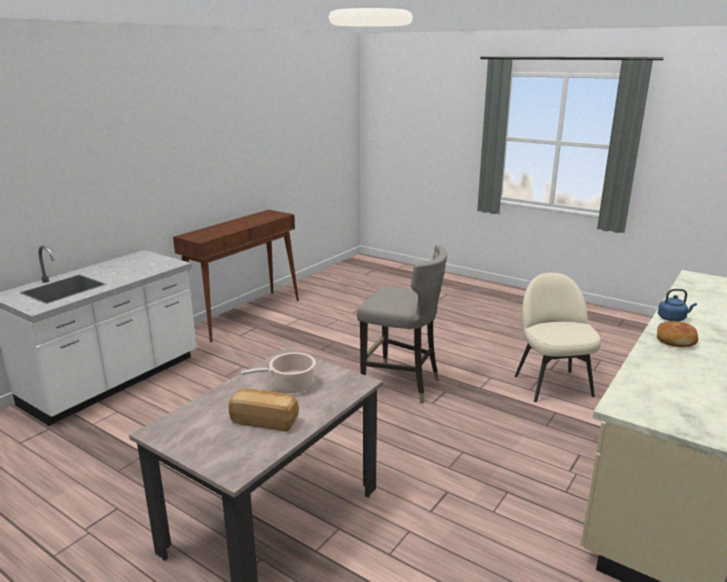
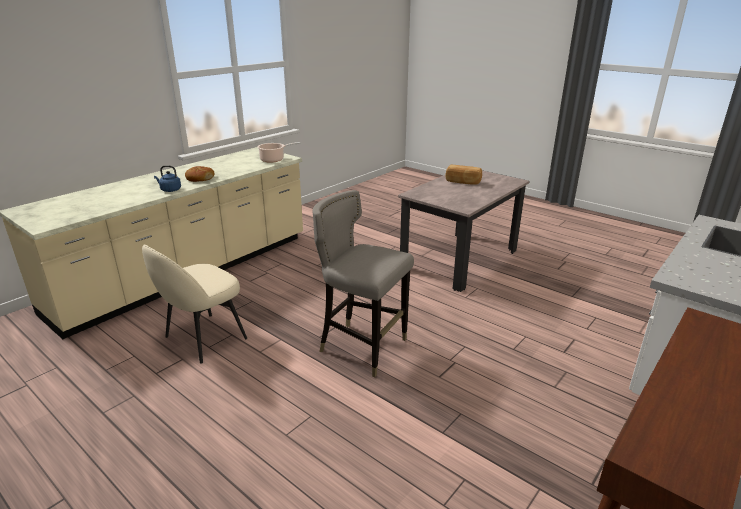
camera: 175 degrees left, 5 degrees up
(290, 385) = (456, 194): cooking pot -> cooking pot (274, 159)
(552, 385) = (203, 338): beige chair -> beige chair turned 45 degrees clockwise

